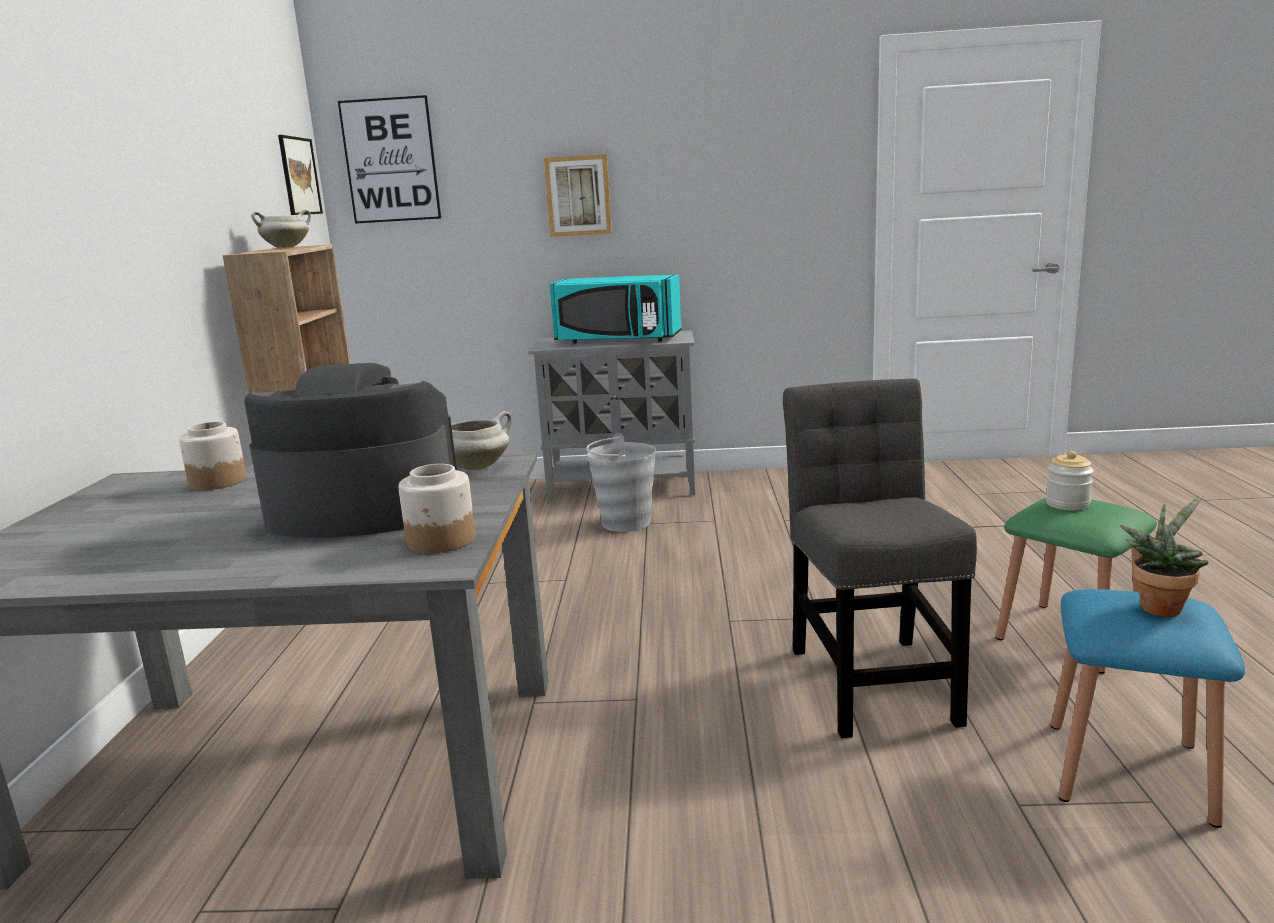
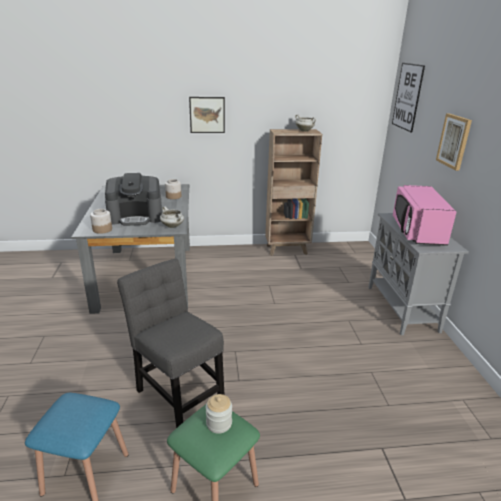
camera: 80 degrees right, 10 degrees up
(299, 176) = (364, 98): picture -> picture (207, 115)
(363, 509) = (136, 217): coffee machine -> coffee machine turned 90 degrees clockwise
(617, 340) = (416, 231): turquoise microwave -> pink microwave
(625, 523) = (346, 313): grey bucket -> none
(871, 679) = (178, 394): grey chair -> grey chair turned 120 degrees counterclockwise
(1160, 606) = (73, 420): potted plant -> none

